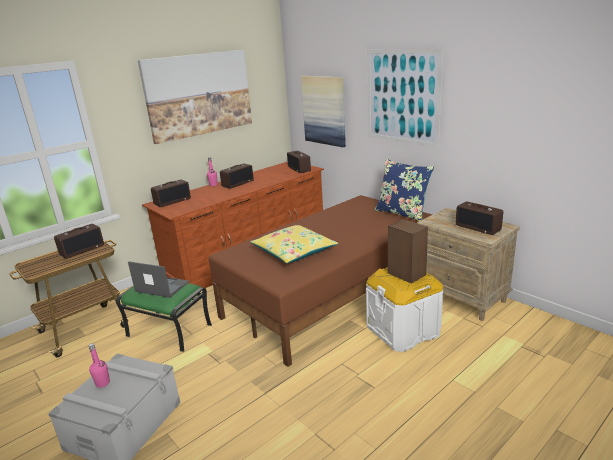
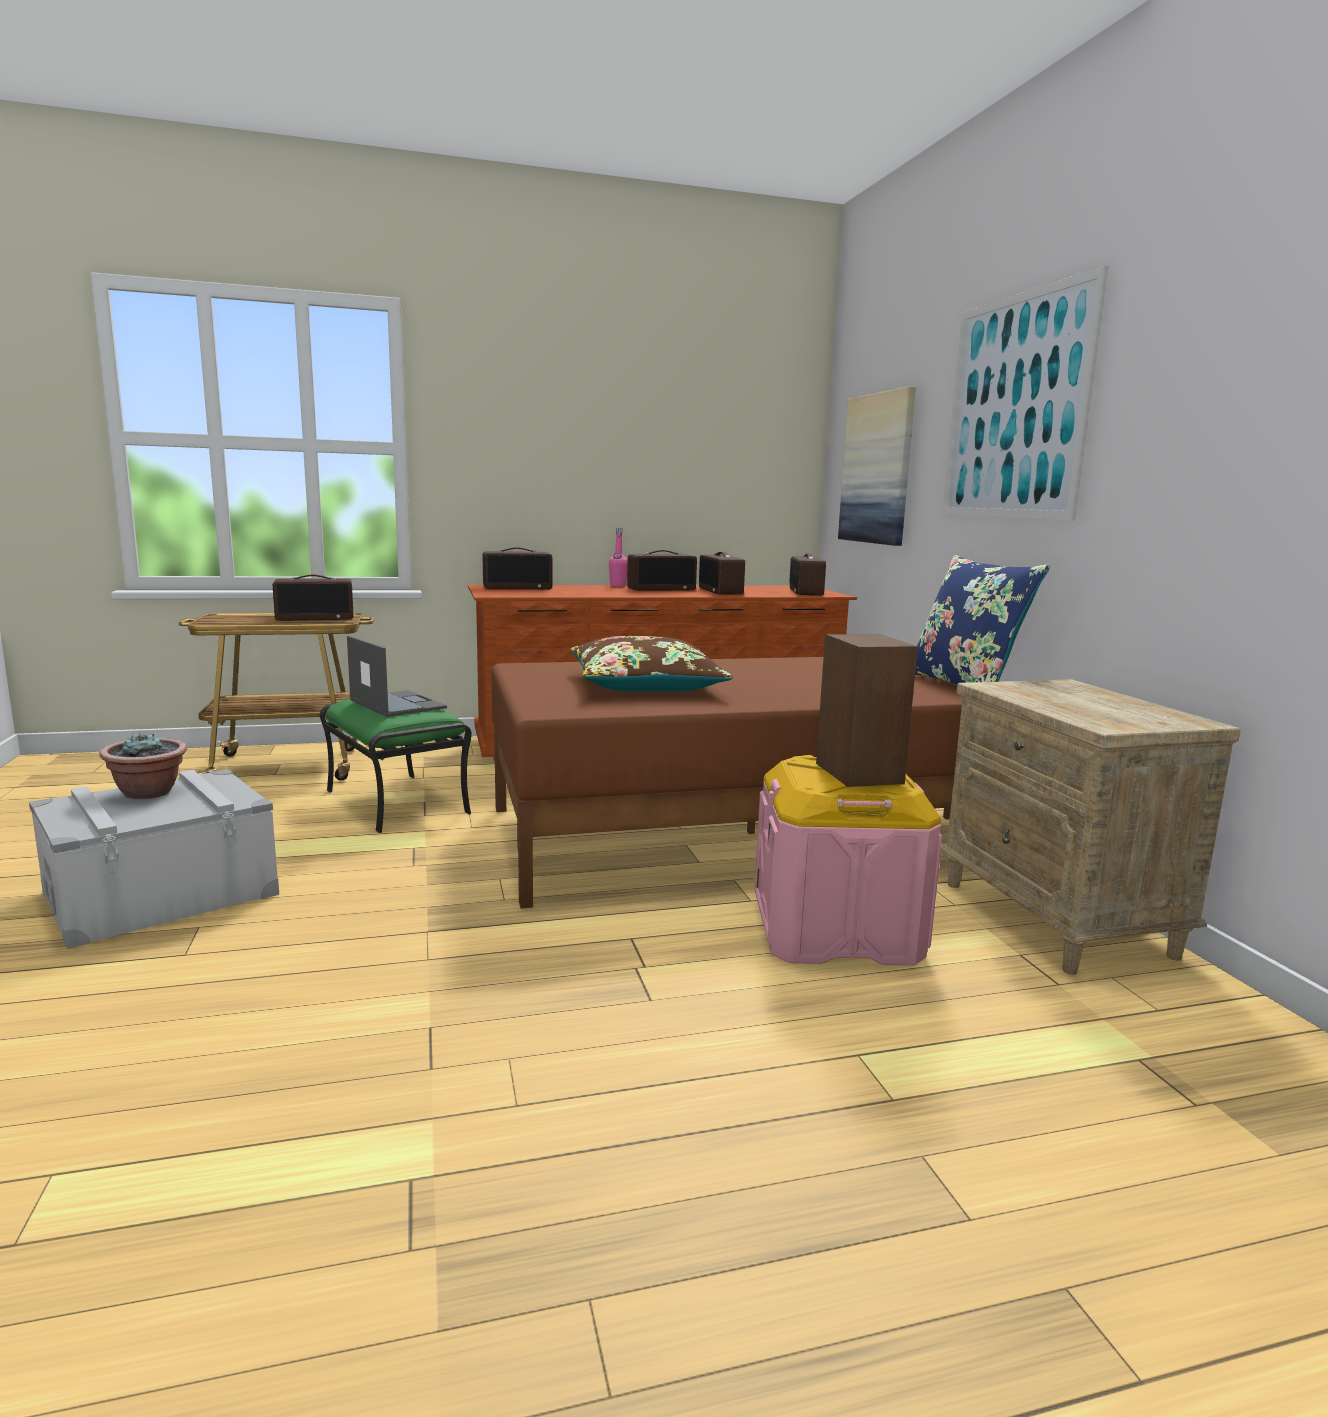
camera: 25 degrees right, 10 degrees down
(102, 383) = (149, 793): pink bottle -> potted plant
(199, 94) = (627, 406): picture -> none
(294, 251) = (646, 685): yellow pillow -> brown pillow
(403, 330) = (836, 929): white storage box -> pink storage box
(478, 227) = (1109, 711): radio -> radio (721, 591)

